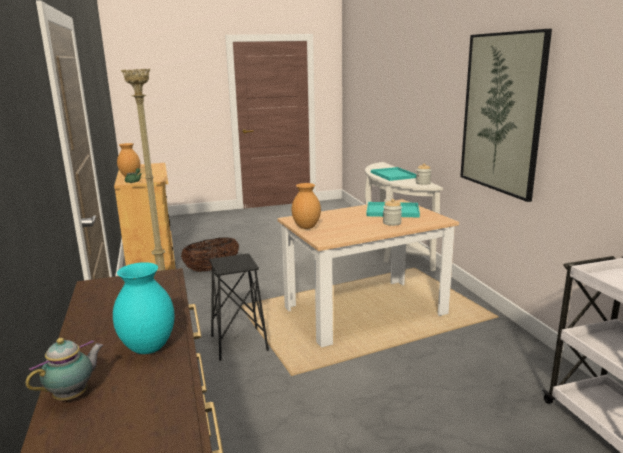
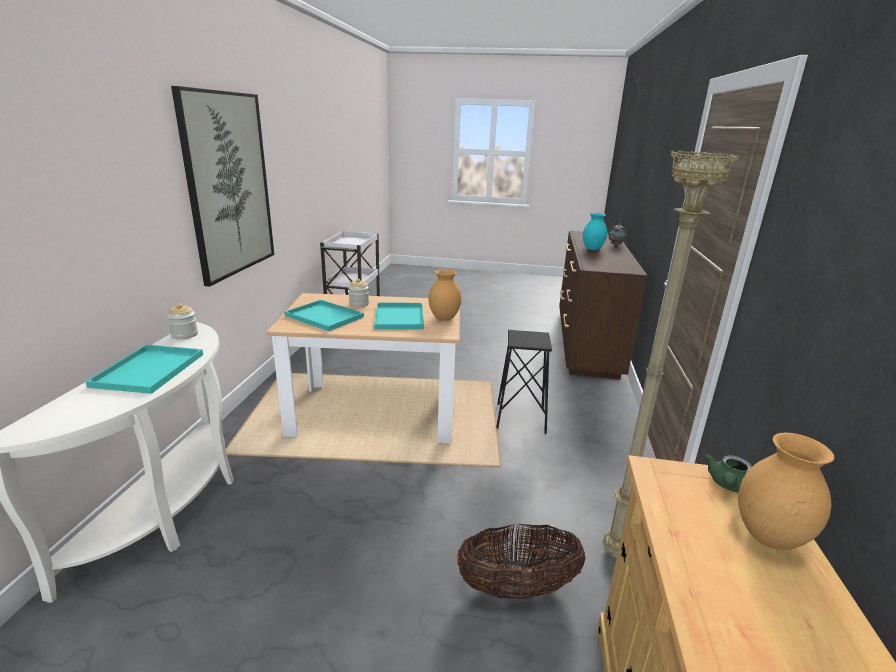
camera: 155 degrees left, 5 degrees up
(340, 221) = (400, 317): none -> turquoise tray

